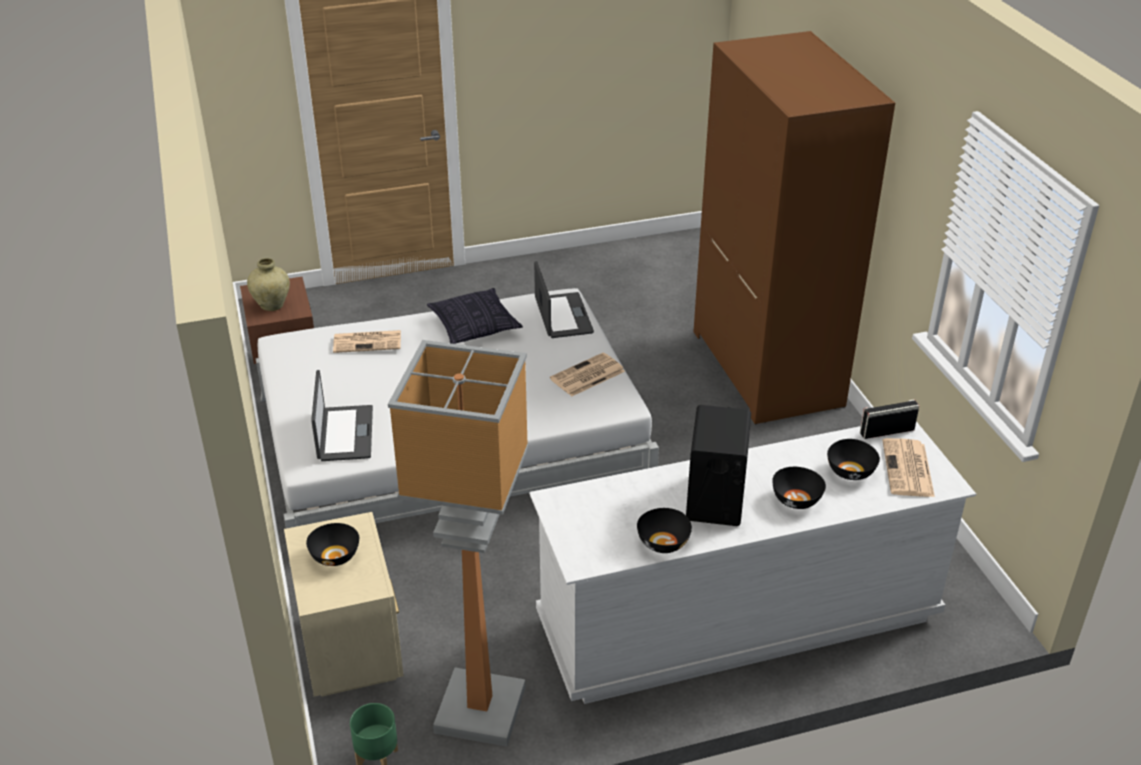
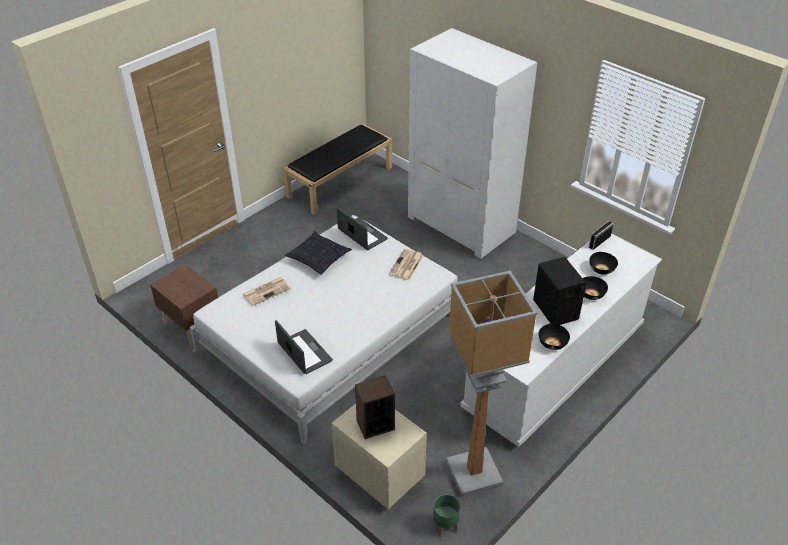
camera: 30 degrees left, 5 degrees up
(272, 305) = (184, 290): beige vase -> none
(335, 556) = (375, 425): black bowl -> speaker
(637, 255) = (340, 181): none -> black bench
(768, 369) = (462, 225): brown wardrobe -> white wardrobe
(908, 469) = (625, 258): newspaper -> none

